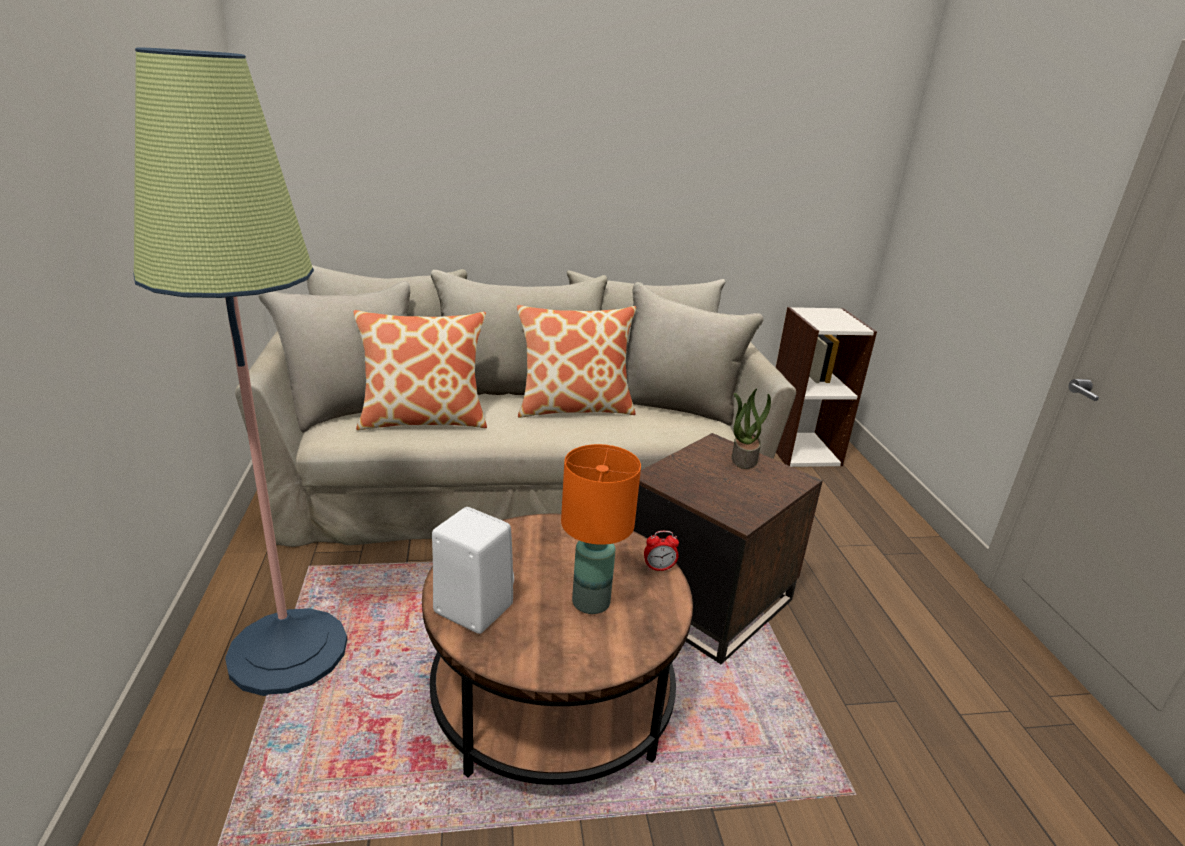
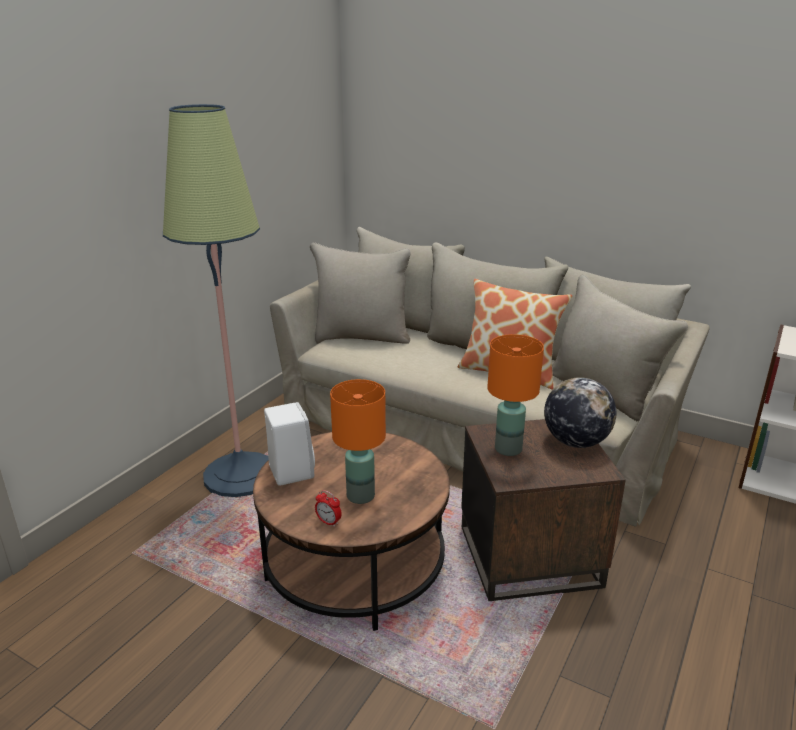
camera: 40 degrees right, 0 degrees up
(423, 420) = (391, 353): pillow -> none
(659, 568) = (430, 495): alarm clock -> alarm clock (328, 522)
(699, 486) = (508, 448): none -> orange table lamp
(743, 458) = (575, 442): potted plant -> globe

